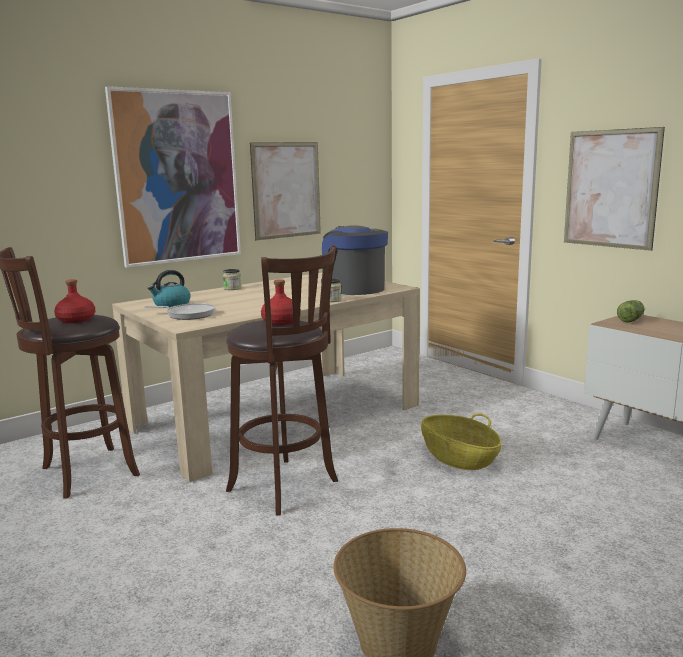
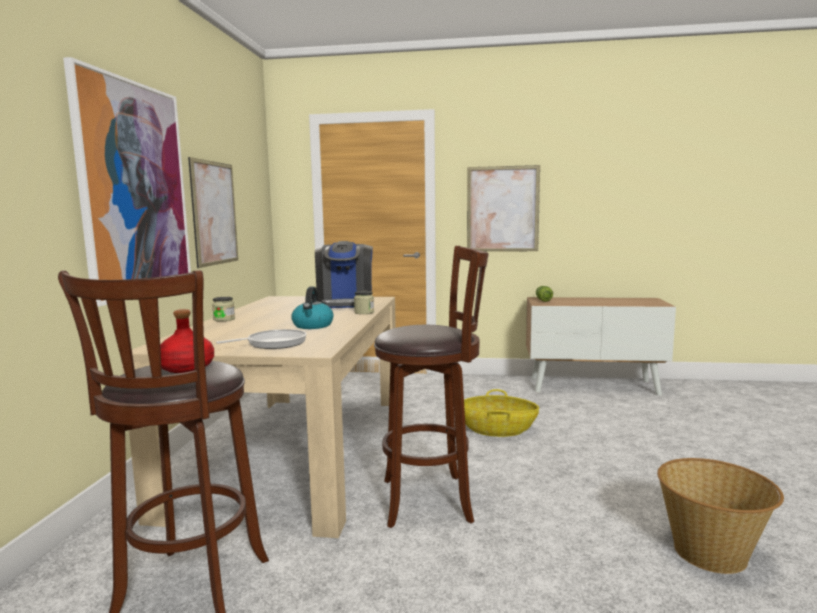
camera: 45 degrees left, 5 degrees down
(171, 305) = (214, 341): kettle -> kettle (313, 326)
(281, 322) = (420, 327): red bottle -> none
(353, 288) = (345, 303): coffee machine -> coffee machine turned 105 degrees counterclockwise

